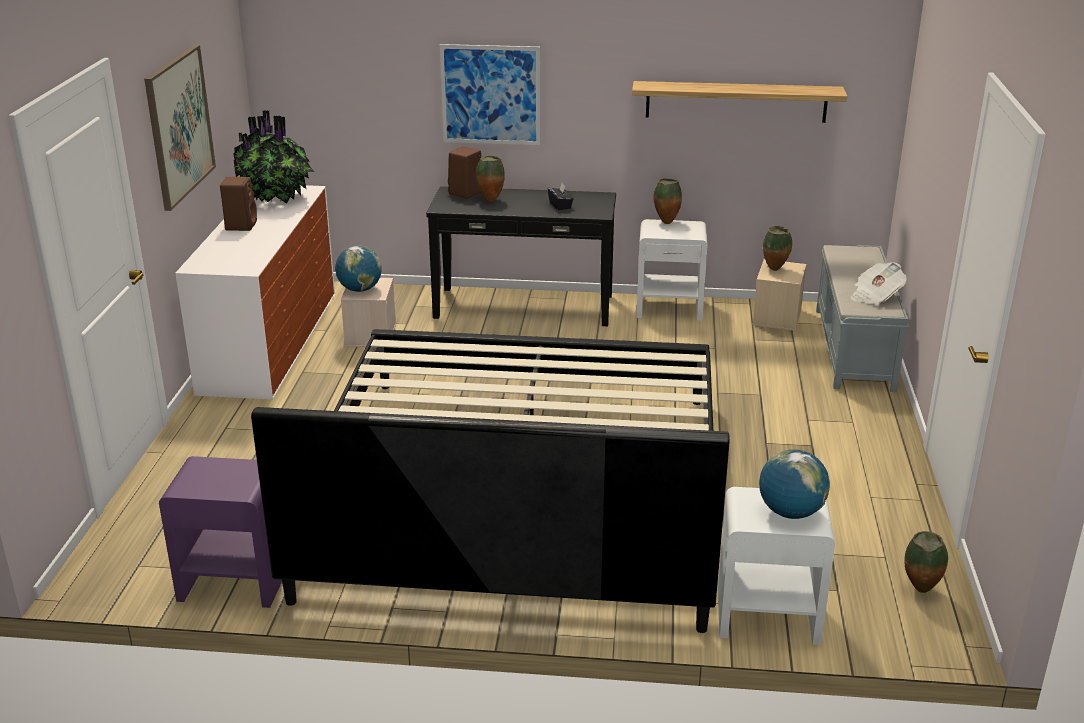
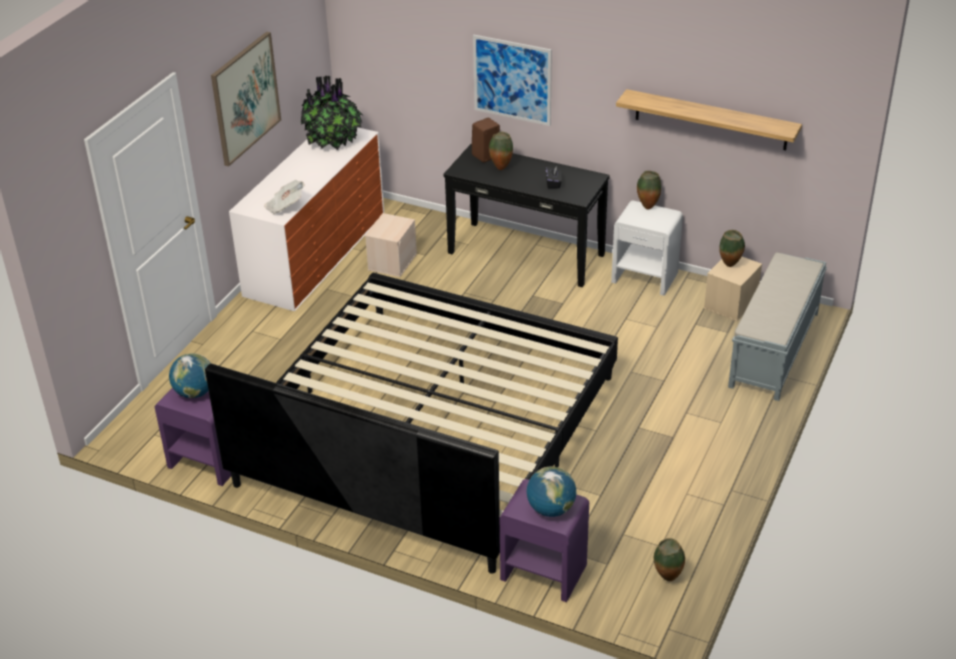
camera: 20 degrees right, 10 degrees up
(241, 225) = (295, 167): brown speaker -> none
(360, 290) = (383, 228): globe -> globe (195, 393)
(766, 616) = (543, 572): white nightstand -> purple nightstand
(875, 296) = (776, 318): newspaper -> newspaper (285, 206)

